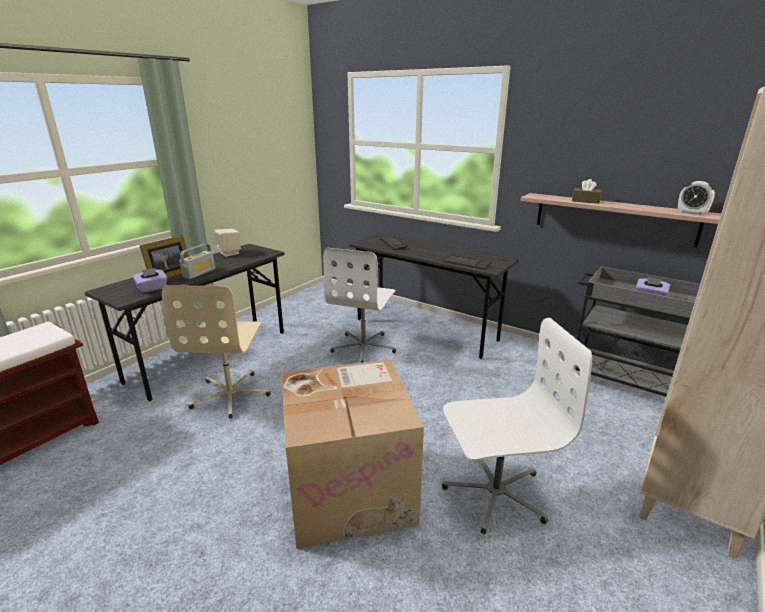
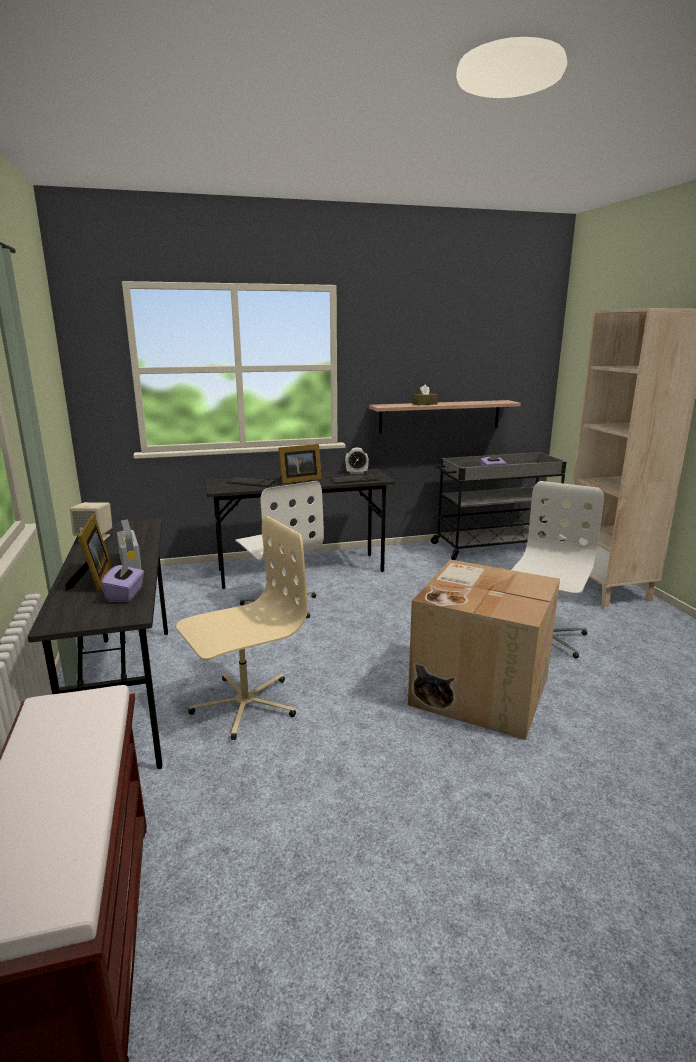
camera: 50 degrees left, 5 degrees down
(231, 395) = (244, 704): beige office chair -> beige office chair turned 75 degrees counterclockwise
(427, 251) = (298, 480): none -> picture frame
(692, 213) = (497, 402): alarm clock -> alarm clock (356, 473)

